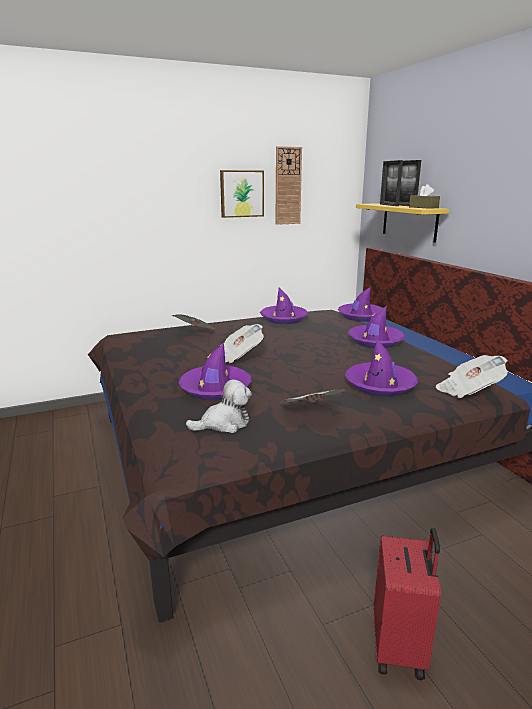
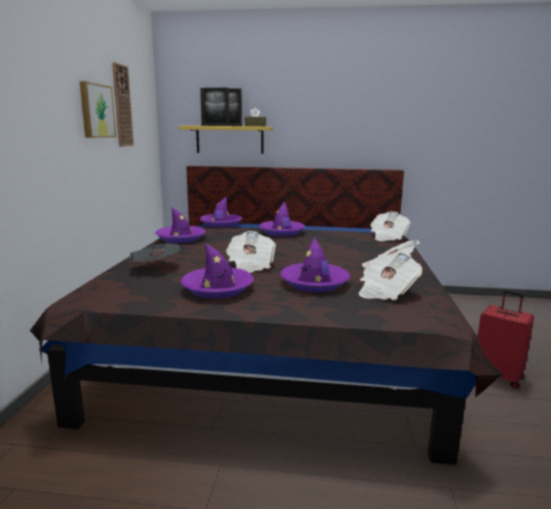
camera: 60 degrees left, 5 degrees down
(224, 423) = (386, 292): plush toy -> newspaper
(380, 385) = (361, 248): purple hat -> purple hat (218, 289)

